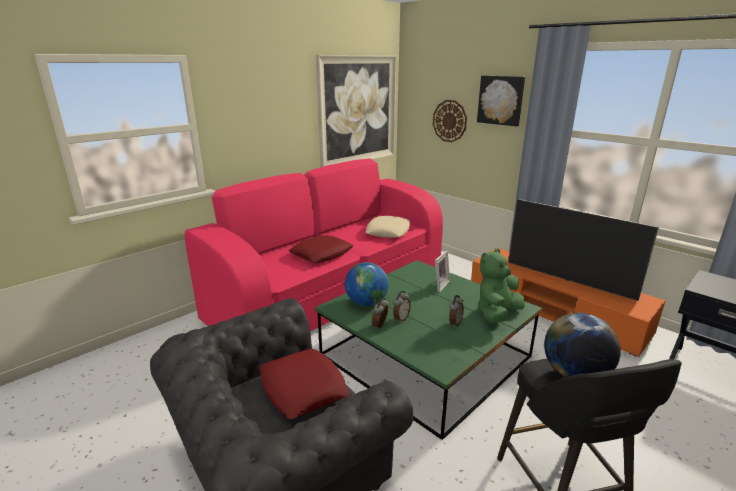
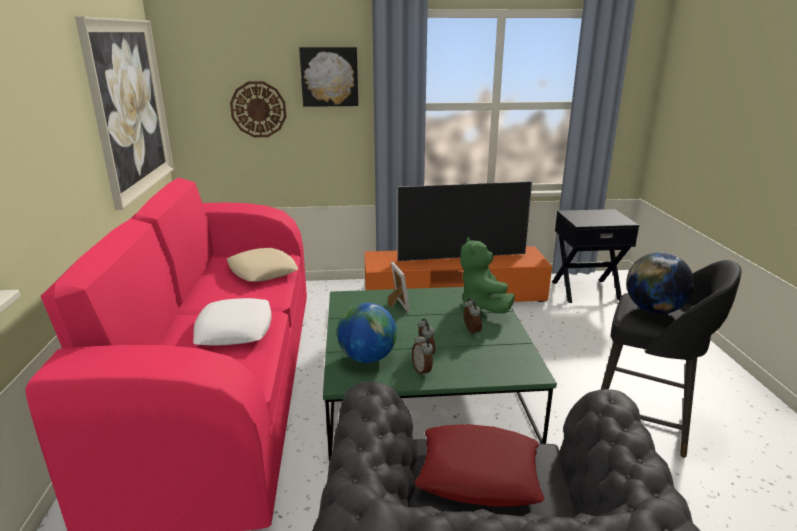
camera: 50 degrees left, 0 degrees up
(322, 254) = (234, 329): red pillow -> white pillow

